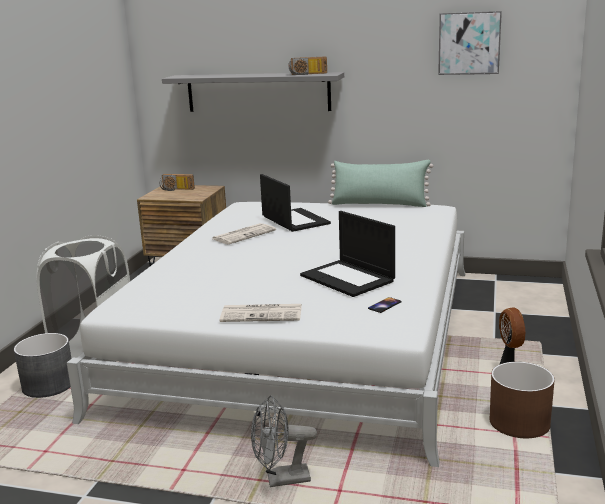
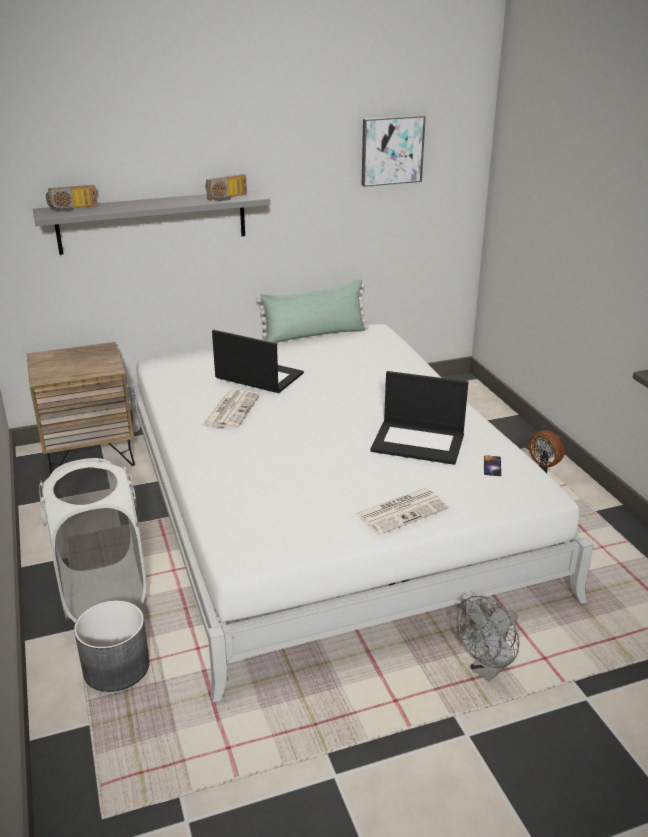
camera: 35 degrees left, 10 degrees up
(176, 189) = (61, 359): radio -> radio (73, 208)
(520, 423) = (594, 535): brown planter -> none

